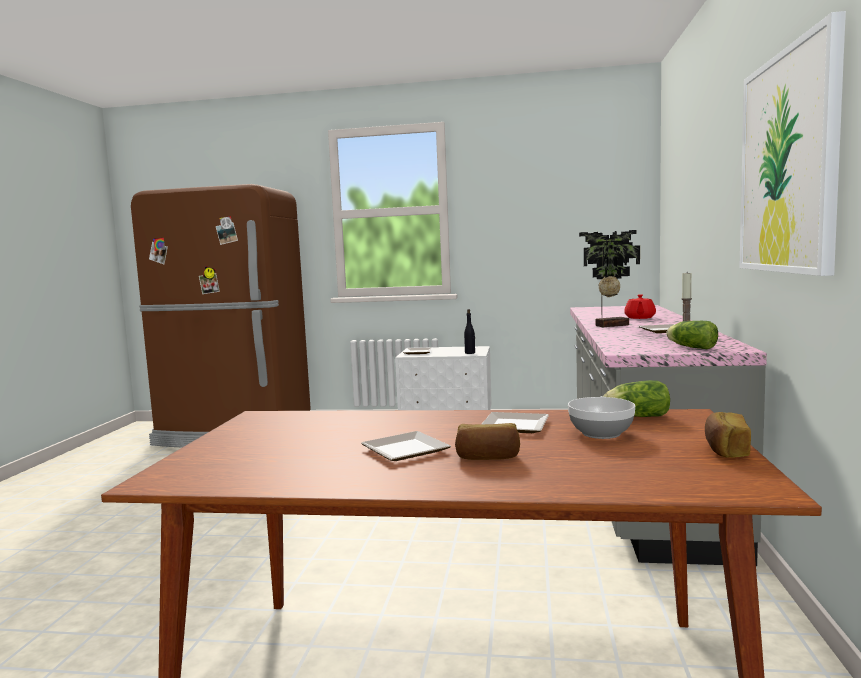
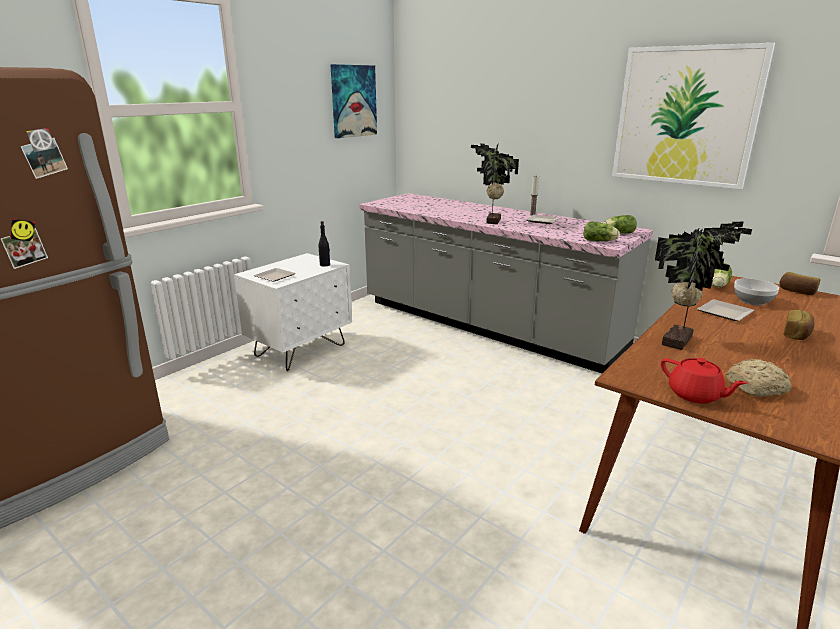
camera: 60 degrees left, 15 degrees up
(274, 450) = (757, 387): none -> bread
(376, 420) = (680, 341): none -> potted plant
(402, 450) = (773, 350): plate -> none
(587, 201) = (353, 101): none -> picture
(626, 348) = (600, 241): none -> lettuce
(639, 318) = (469, 210): red teapot -> red teapot (695, 395)

